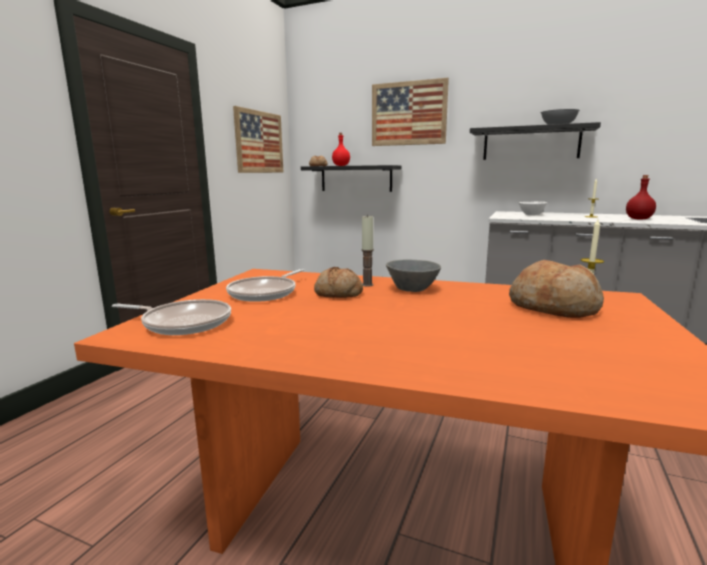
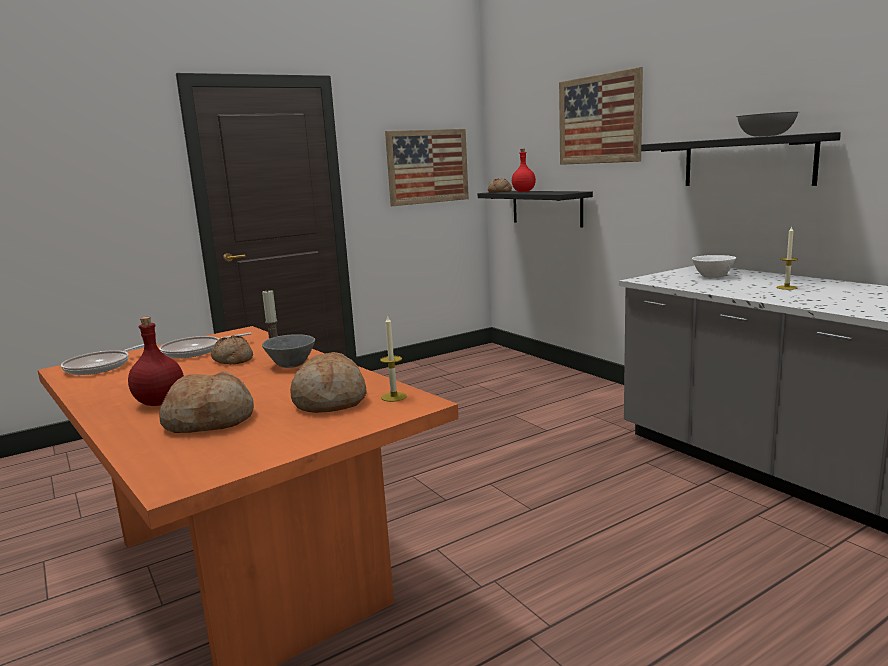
camera: 35 degrees right, 0 degrees up
(183, 323) = (101, 366): frying pan -> frying pan turned 75 degrees clockwise
(522, 343) = (210, 420): none -> bread
(638, 219) = (842, 299): red bottle -> red bottle (160, 402)

